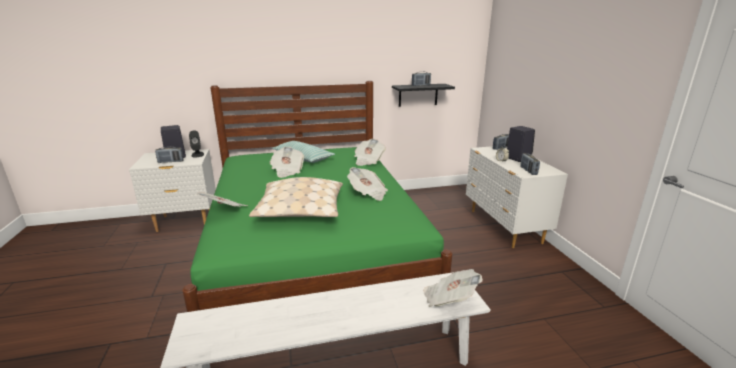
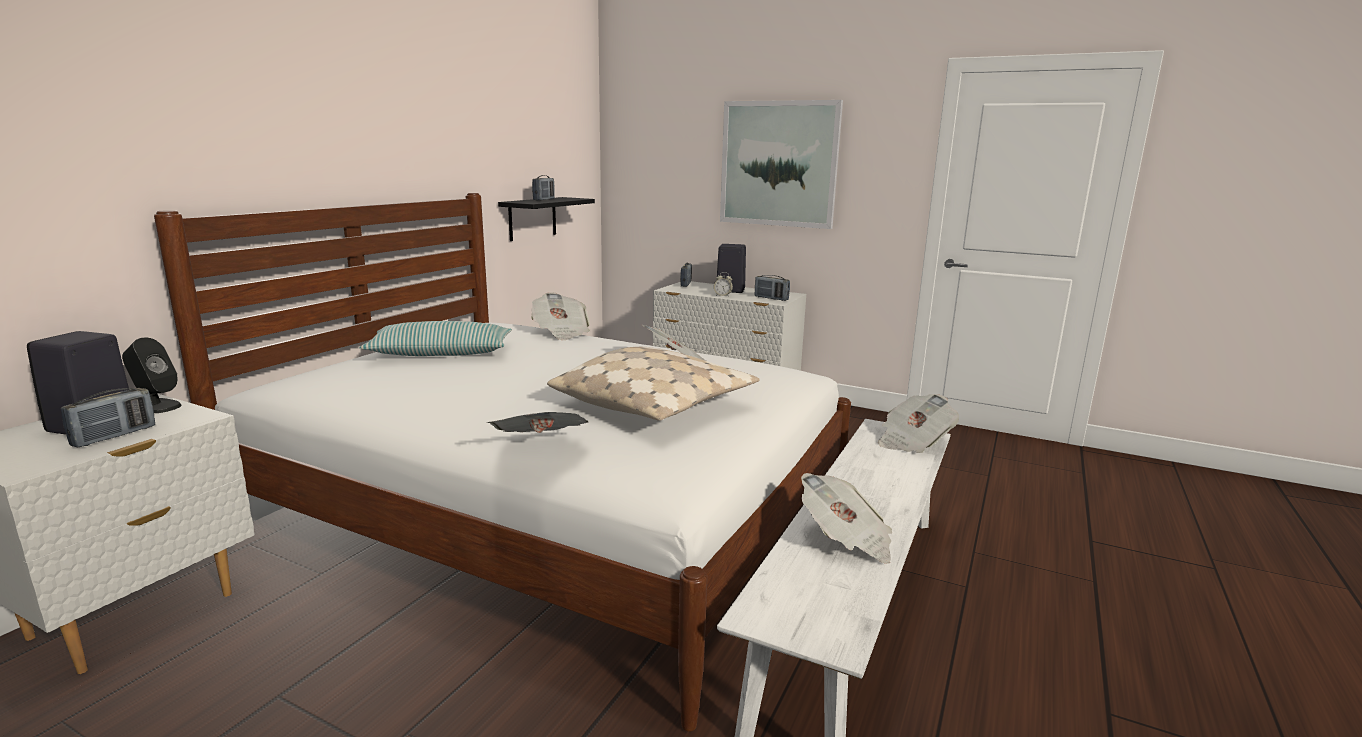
camera: 50 degrees left, 5 degrees down
(287, 171) = (474, 374): newspaper -> newspaper (846, 540)
(313, 250) = (552, 519): green bed -> white bed
(567, 73) = (778, 164): none -> picture

